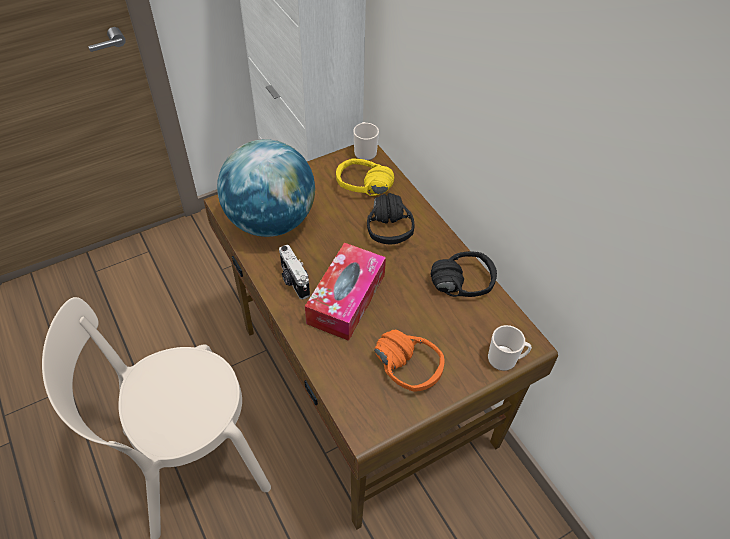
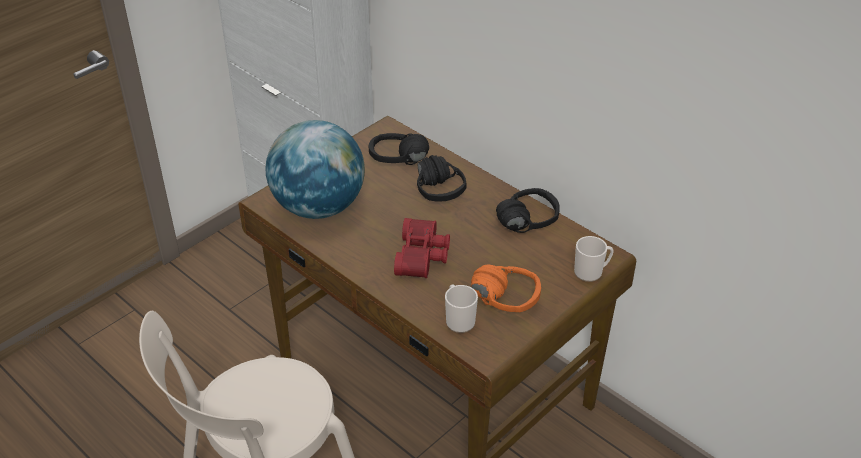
camera: 15 degrees left, 10 degrees down
(293, 281) = (365, 252): camera -> none
(346, 299) = (423, 256): tissue box -> red binoculars
(362, 191) = (399, 164): yellow headphones -> black headphones
(365, 151) = (386, 128): mug -> mug (458, 320)

